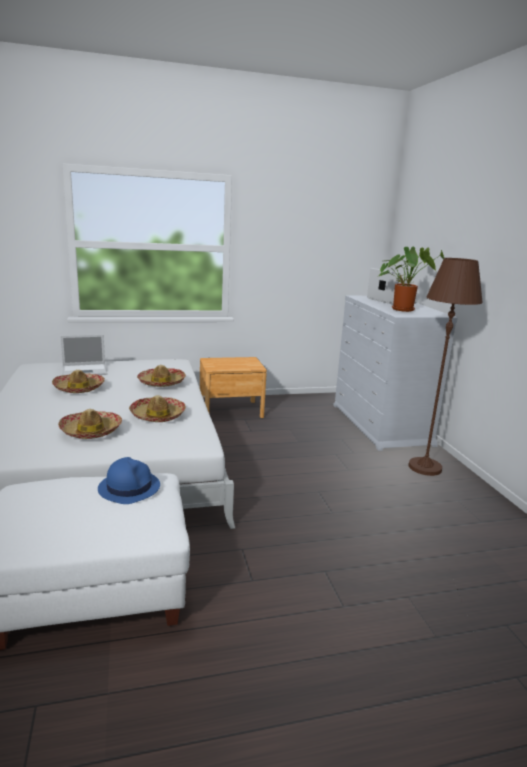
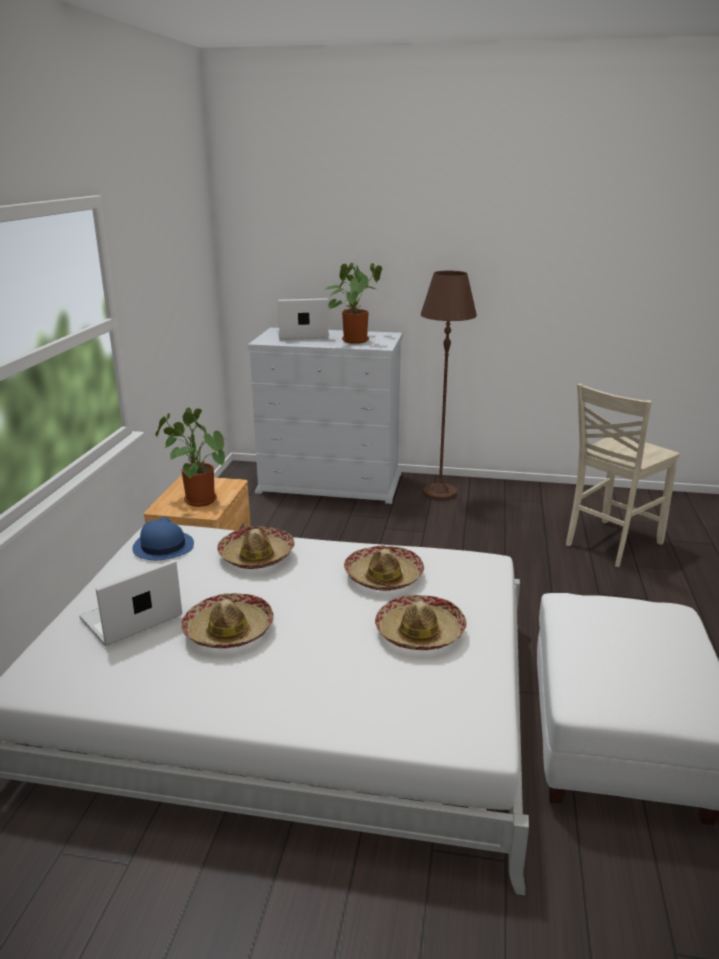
camera: 65 degrees left, 5 degrees up
(85, 370) = (129, 618): laptop -> laptop turned 135 degrees counterclockwise
(129, 487) = (599, 615): blue hat -> blue hat (163, 547)
(226, 364) = (197, 500): none -> potted plant
(440, 574) = (610, 544): none -> beige chair

